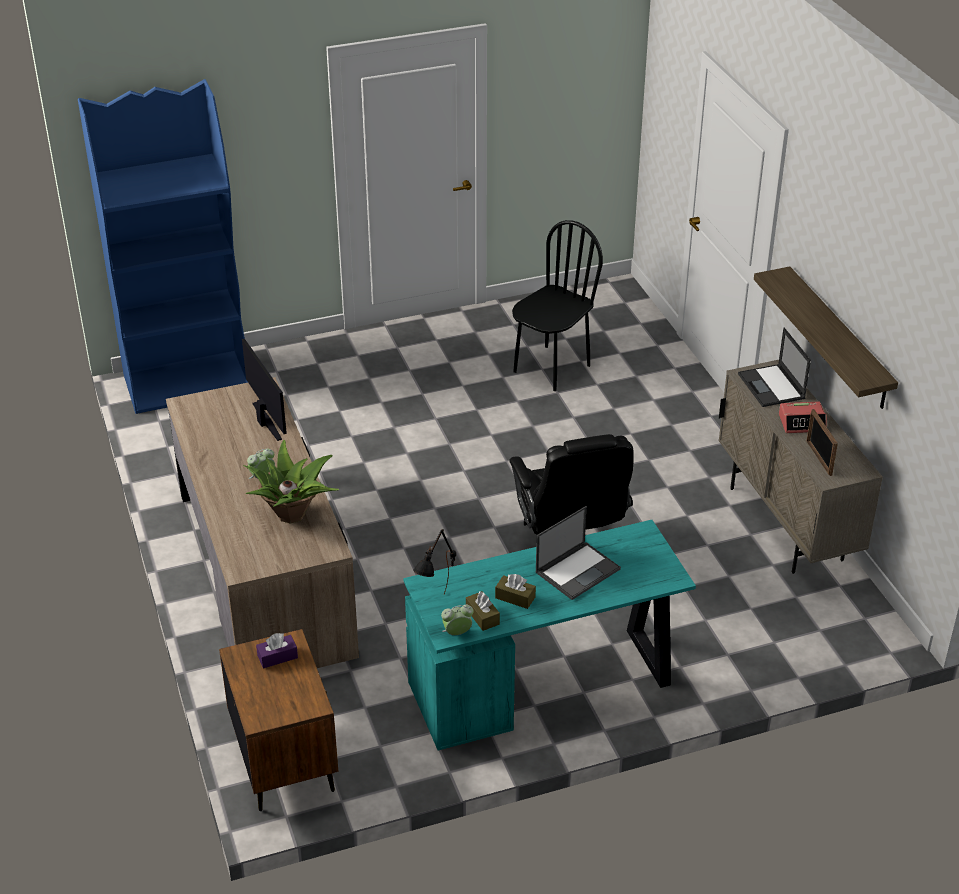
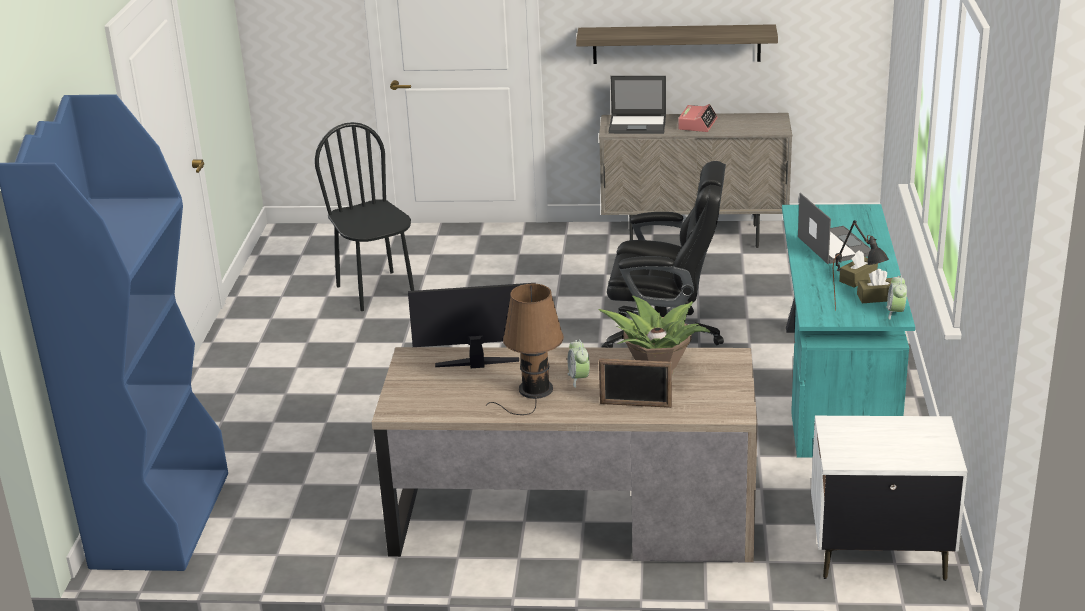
camera: 65 degrees left, 10 degrees down
(234, 460) = (533, 392): none -> brown table lamp
(277, 657) = (853, 435): purple tissue box -> none
(284, 761) = (878, 552): brown nightstand -> white nightstand
(818, 458) = (749, 128): picture frame -> picture frame (635, 405)

